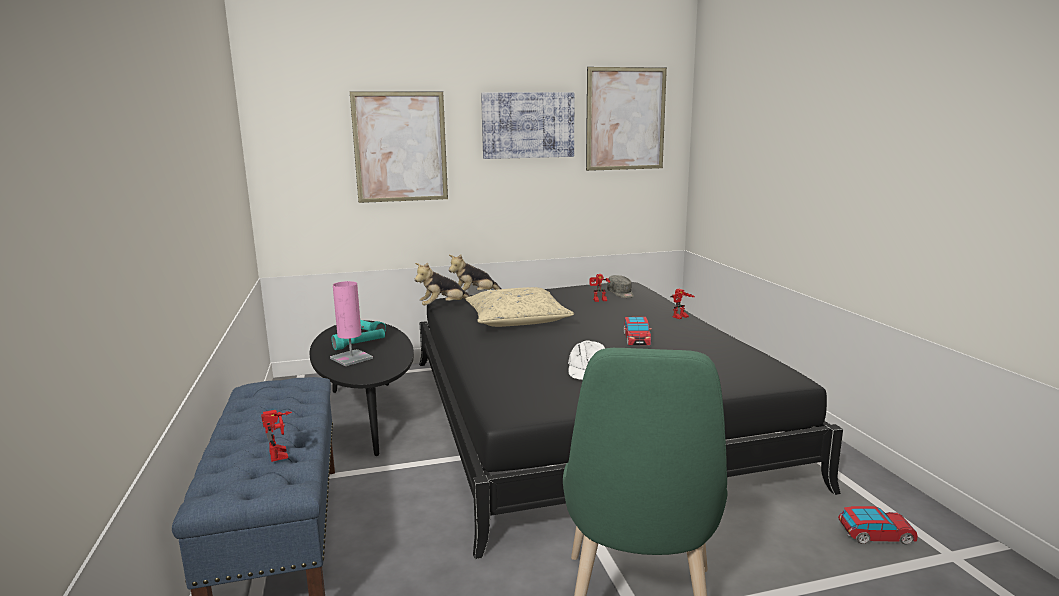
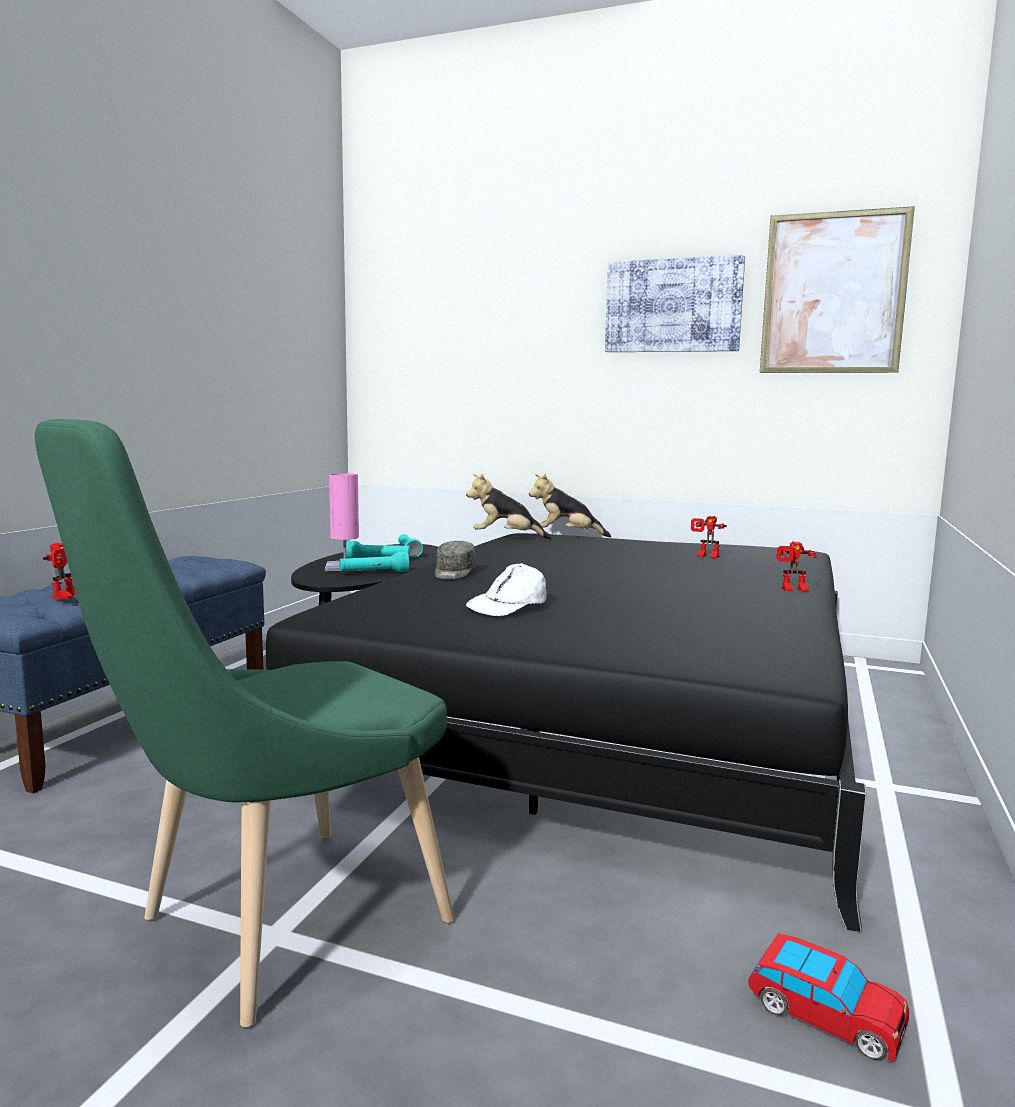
camera: 35 degrees right, 5 degrees down
(386, 359) = (374, 573): none -> turquoise flashlight
(400, 147) = (504, 336): picture -> none
(517, 320) = (554, 557): beige pillow -> none
(621, 294) = (755, 555): grey cap -> grey cap (454, 573)
(636, 339) = (656, 595): toy car -> none

